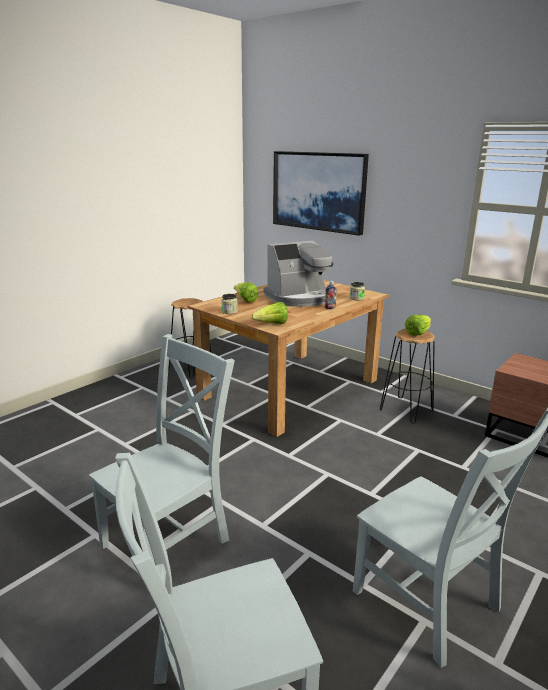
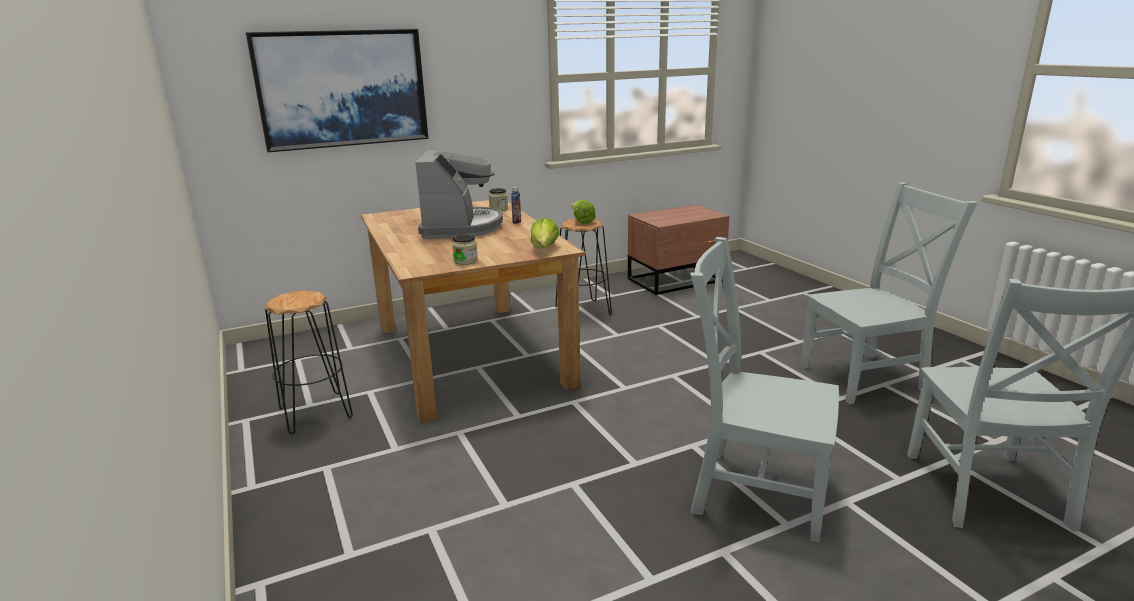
camera: 65 degrees left, 0 degrees up
(170, 540) = (753, 491): grey chair -> grey chair turned 45 degrees counterclockwise
(245, 300) = (428, 249): lettuce -> none

